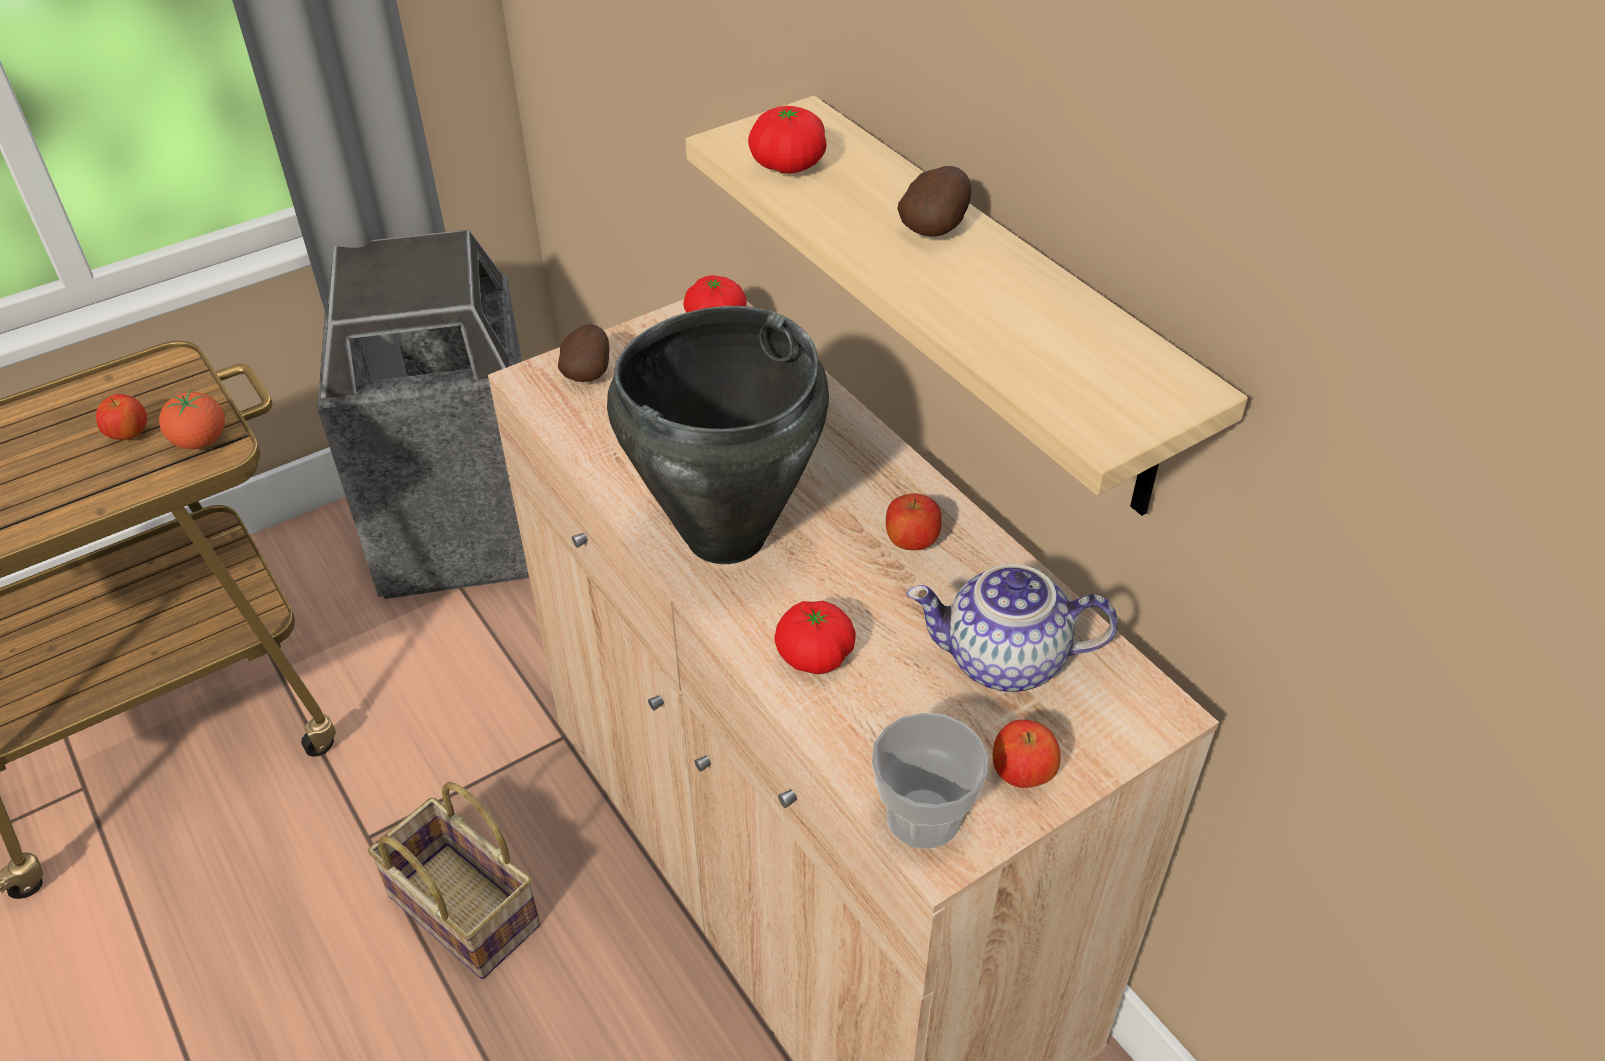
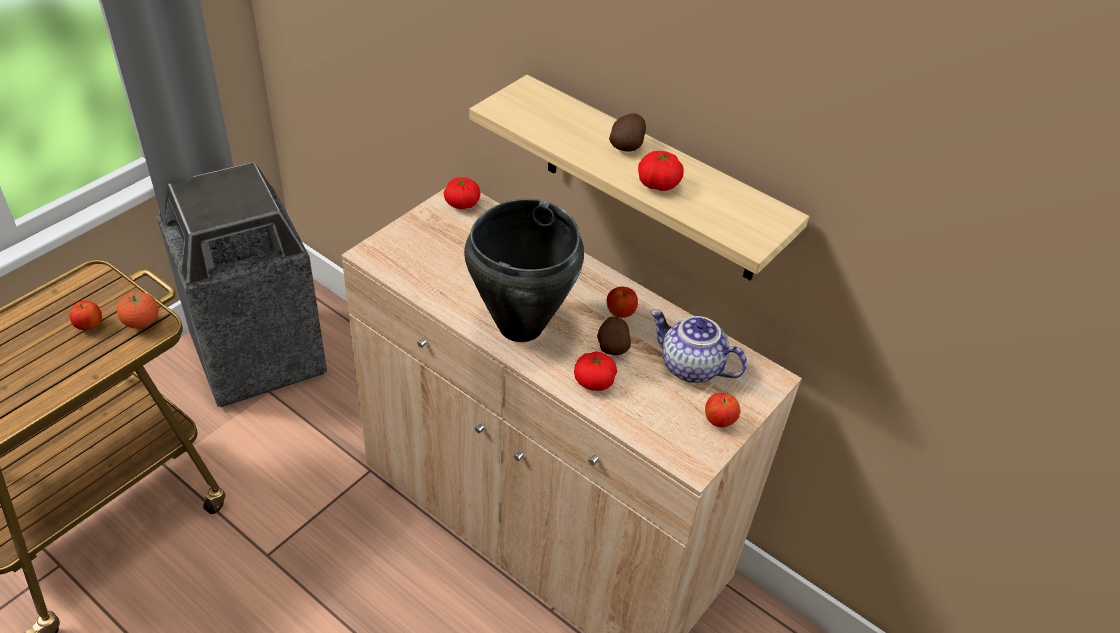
camera: 20 degrees left, 0 degrees up
(459, 910) = (342, 585): basket -> none
(588, 371) = (401, 244): potato -> potato (612, 346)
(788, 165) = (534, 118): tomato -> tomato (658, 184)
(923, 816) = (679, 451): cup -> none
(1003, 662) = (690, 367): teapot -> teapot turned 45 degrees clockwise

